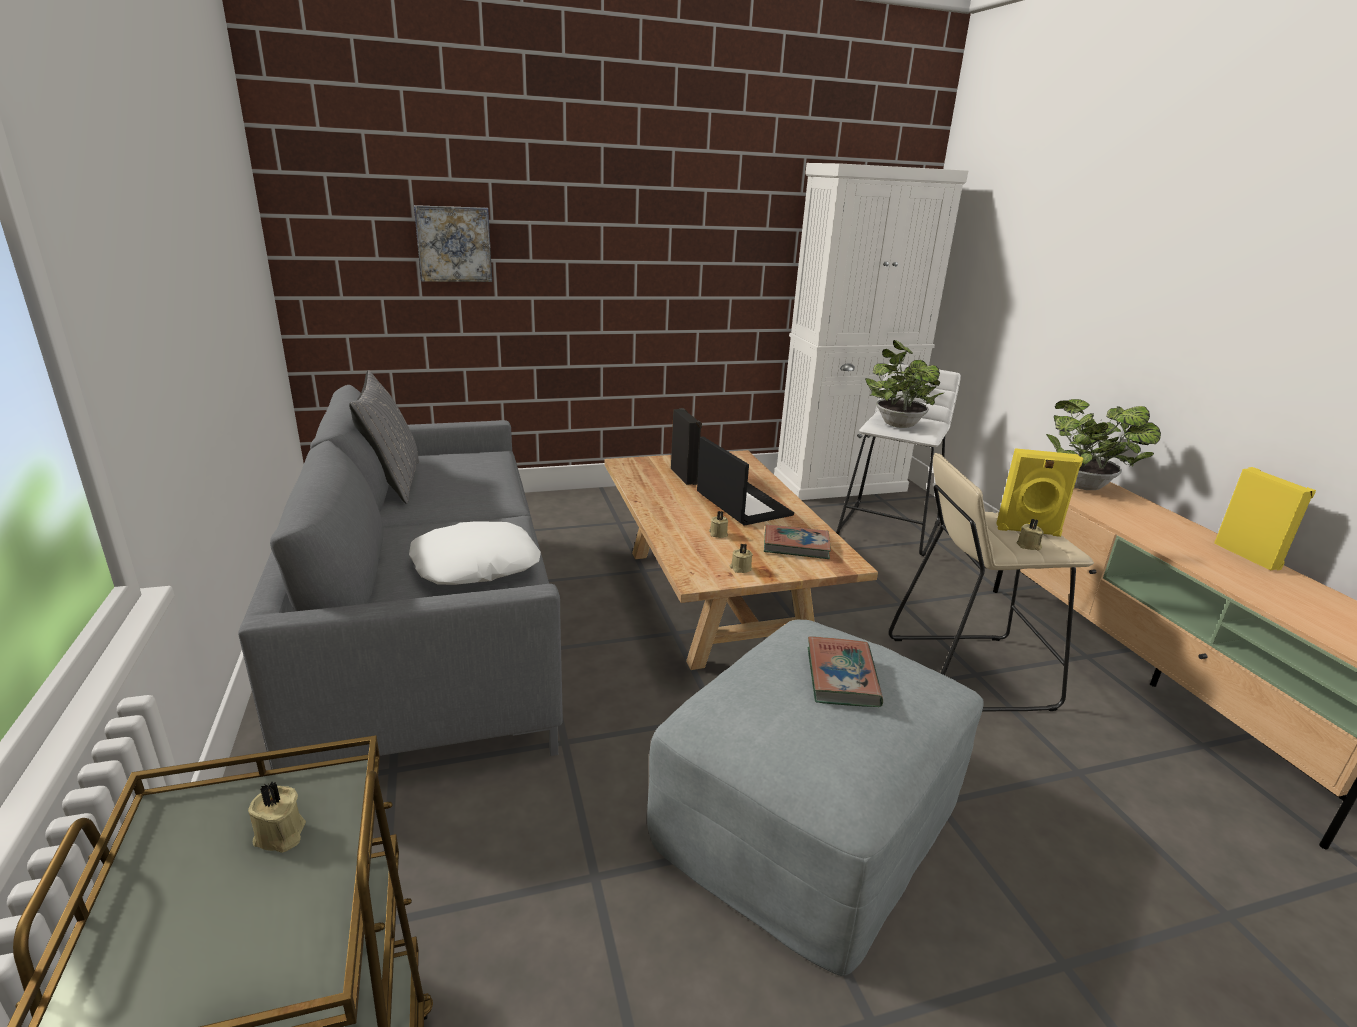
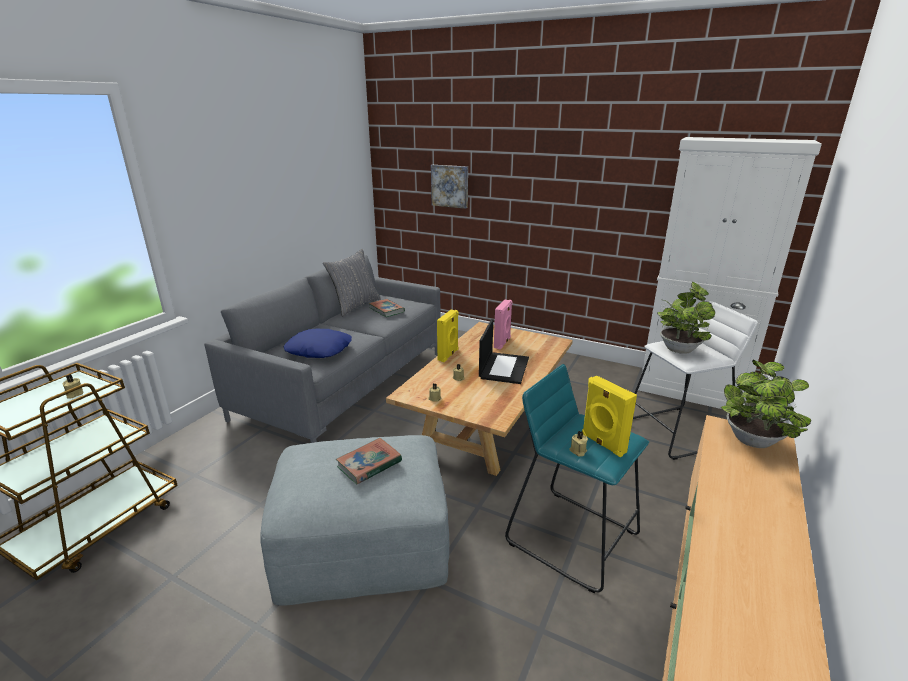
camera: 45 degrees right, 0 degrees up
(475, 564) = (319, 349): white pillow -> blue pillow
(685, 476) = (502, 343): black speaker -> pink speaker
(796, 546) = (486, 400): book -> book (386, 310)
(968, 671) = (572, 537): beige stool -> turquoise stool
(1248, 556) = (789, 551): yellow speaker -> yellow speaker (448, 355)

